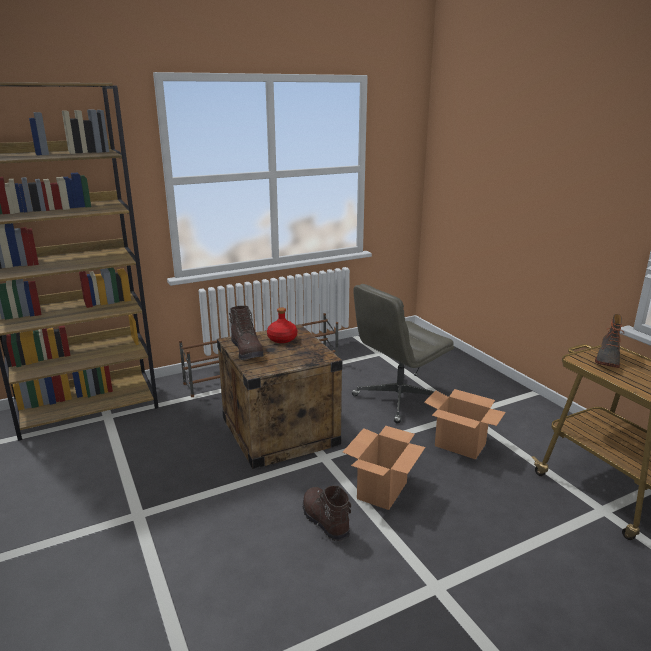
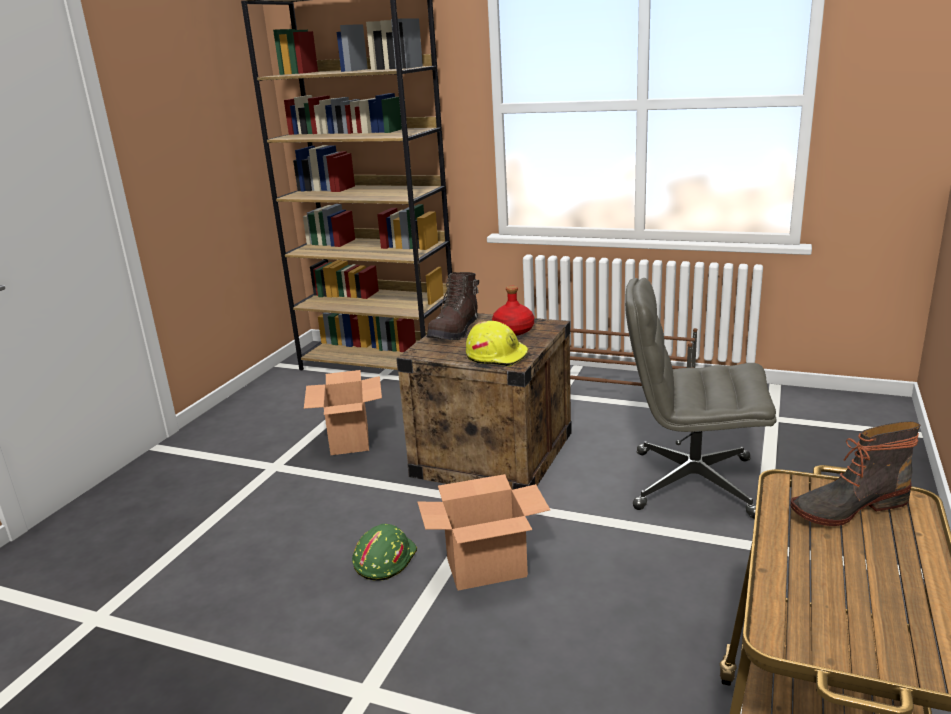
camera: 50 degrees right, 0 degrees up
(307, 356) = (497, 356): none -> yellow hard hat
(324, 521) = (384, 560): brown boot -> green hard hat
(460, 445) = (676, 578): cardboard box -> cardboard box (350, 440)

